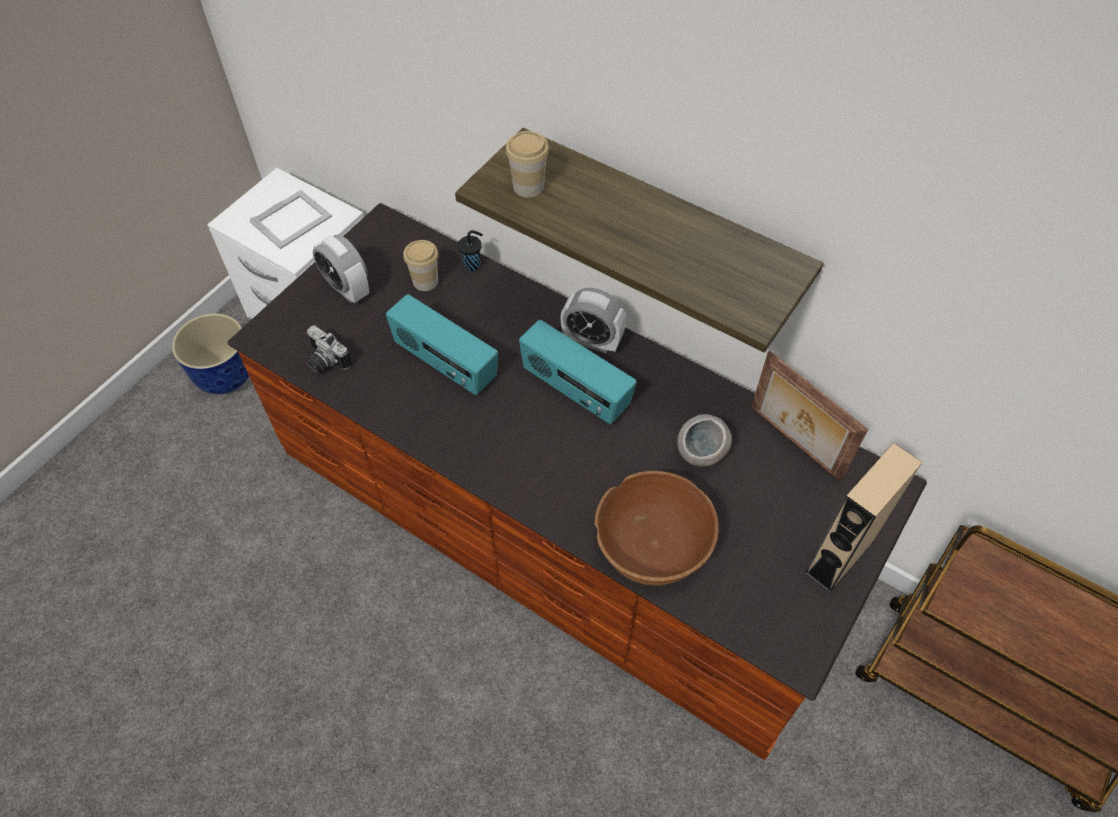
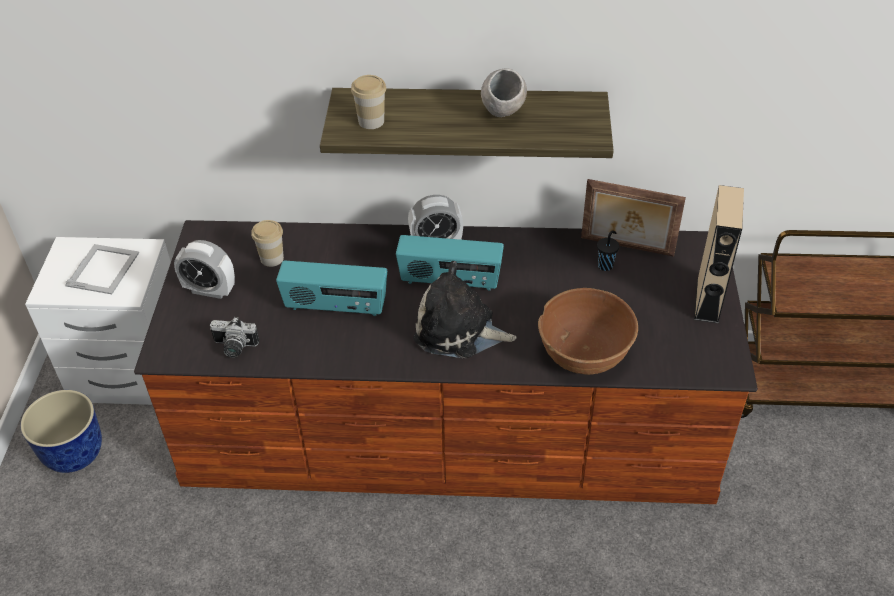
camera: 30 degrees left, 10 degrees down
(473, 265) = (302, 232): black cup -> black cup (606, 265)
(543, 452) = (459, 330): none -> plush toy
(700, 456) = (571, 282): grey bowl -> grey bowl (503, 115)

